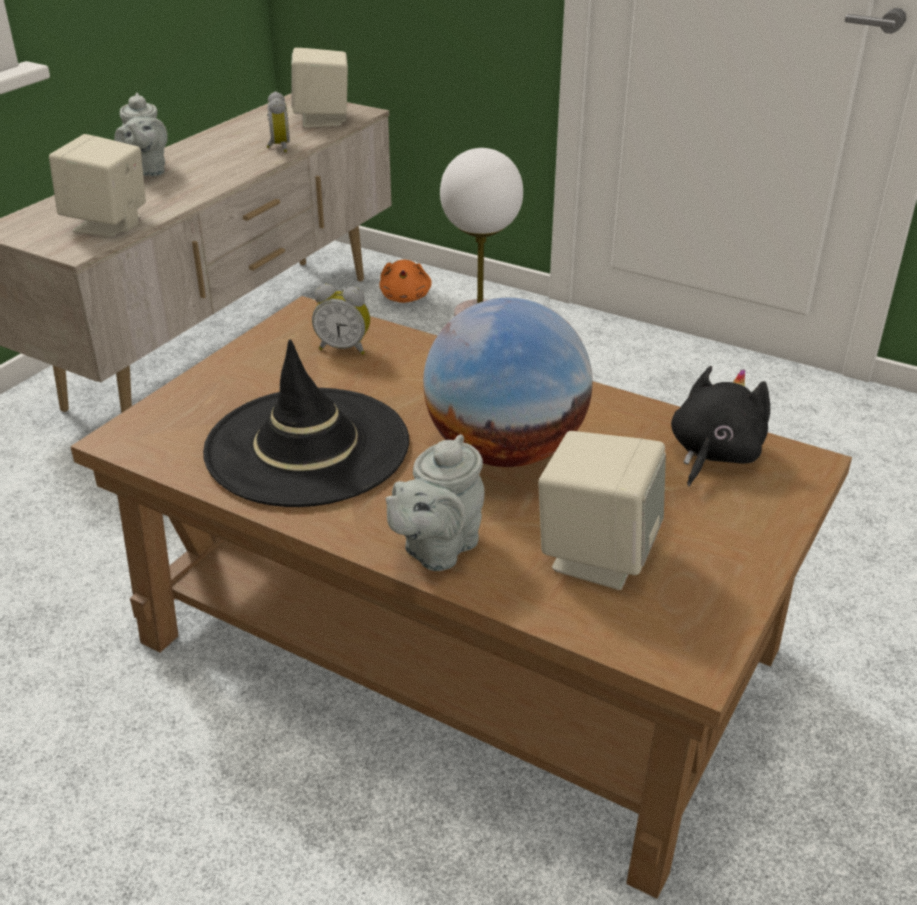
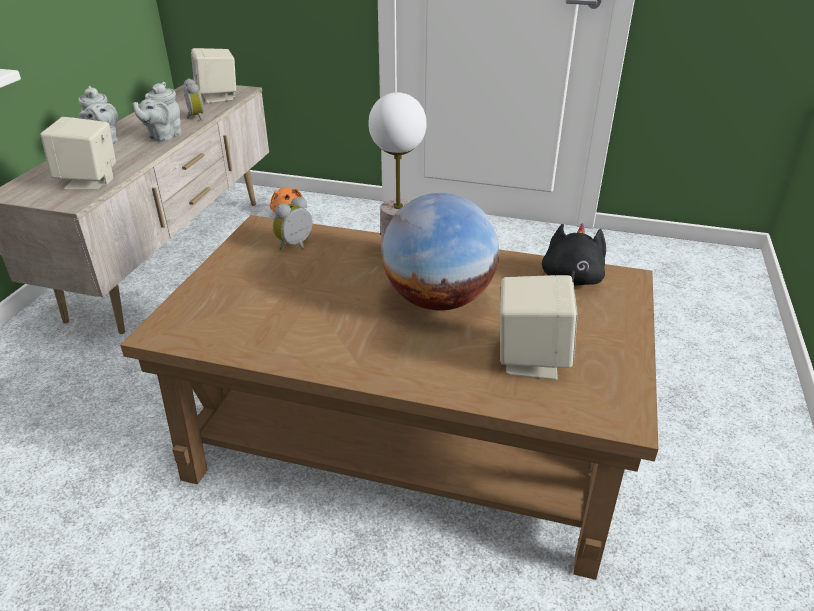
camera: 15 degrees left, 0 degrees up
(307, 447) = (301, 318): black hat -> none
(344, 348) = (296, 246): alarm clock -> alarm clock turned 135 degrees clockwise
(437, 549) = (423, 373): grey teapot -> grey teapot (163, 137)

